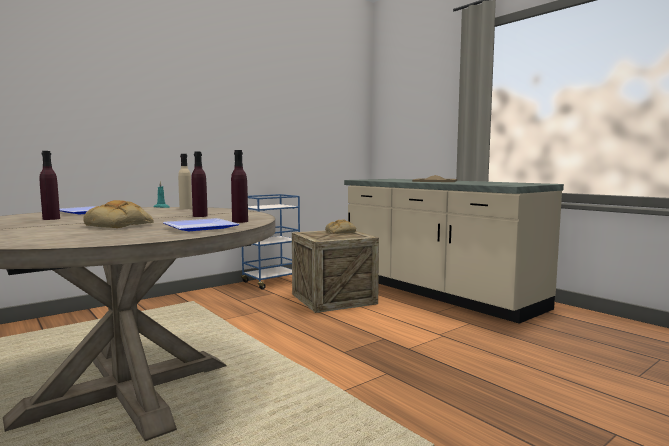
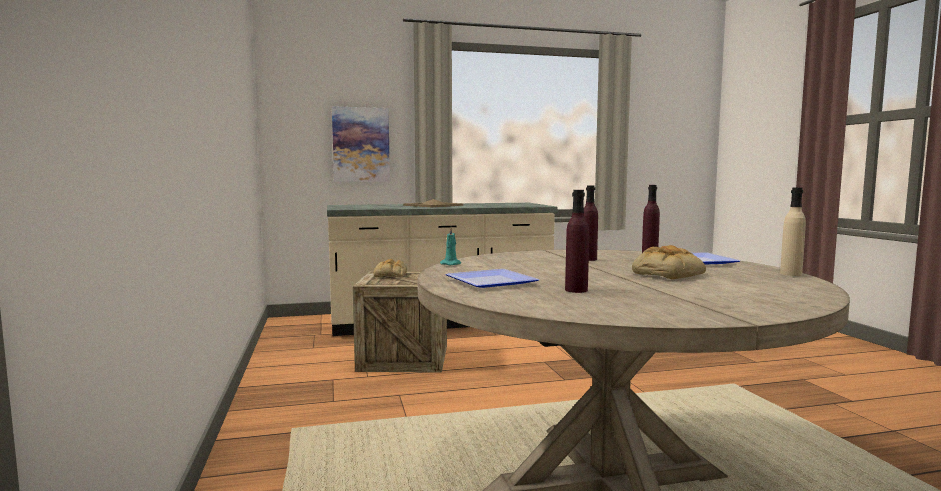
camera: 65 degrees left, 0 degrees up
(185, 208) = (484, 259): beige bottle -> beige bottle (791, 274)
(272, 282) = (277, 373): blue cart -> none
(427, 129) = (361, 145): none -> picture

